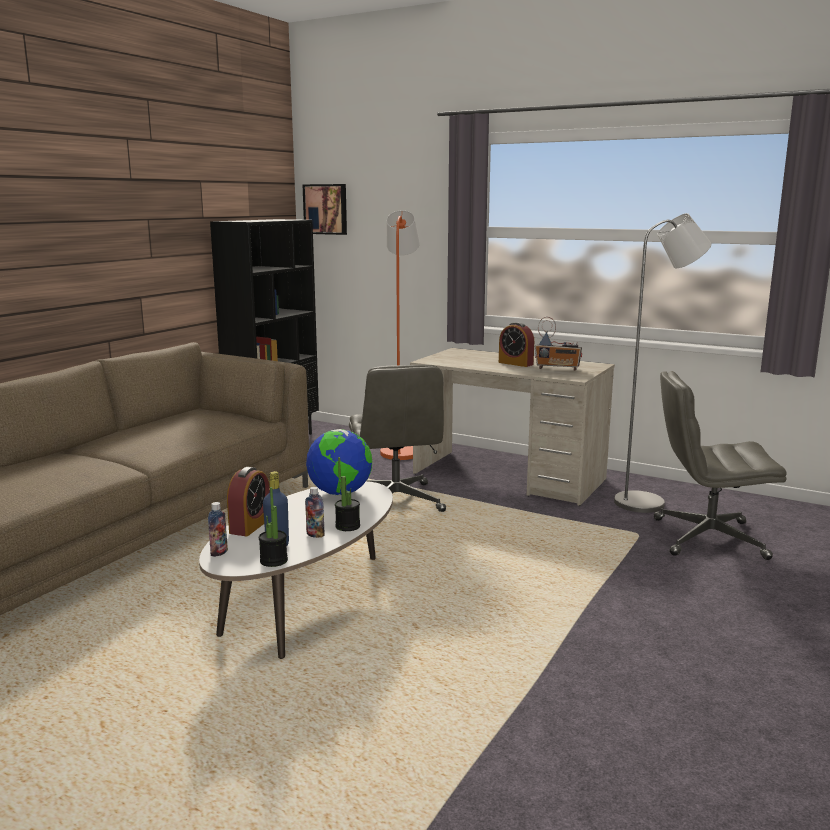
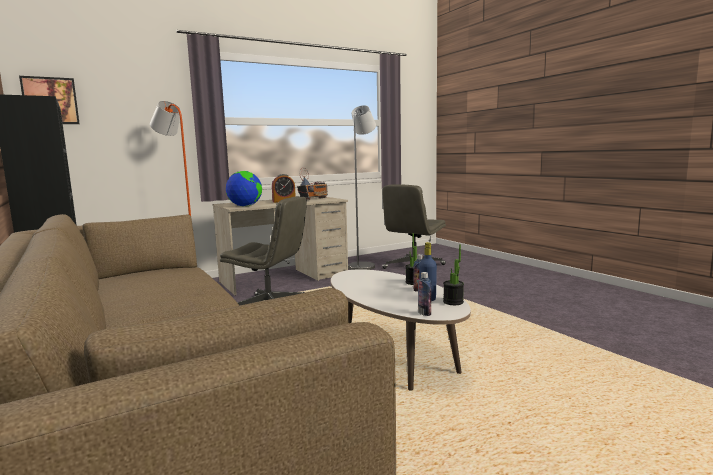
camera: 60 degrees left, 5 degrees down
(250, 525) = (382, 302): alarm clock -> none
(340, 493) = (353, 278): globe -> globe (245, 206)

